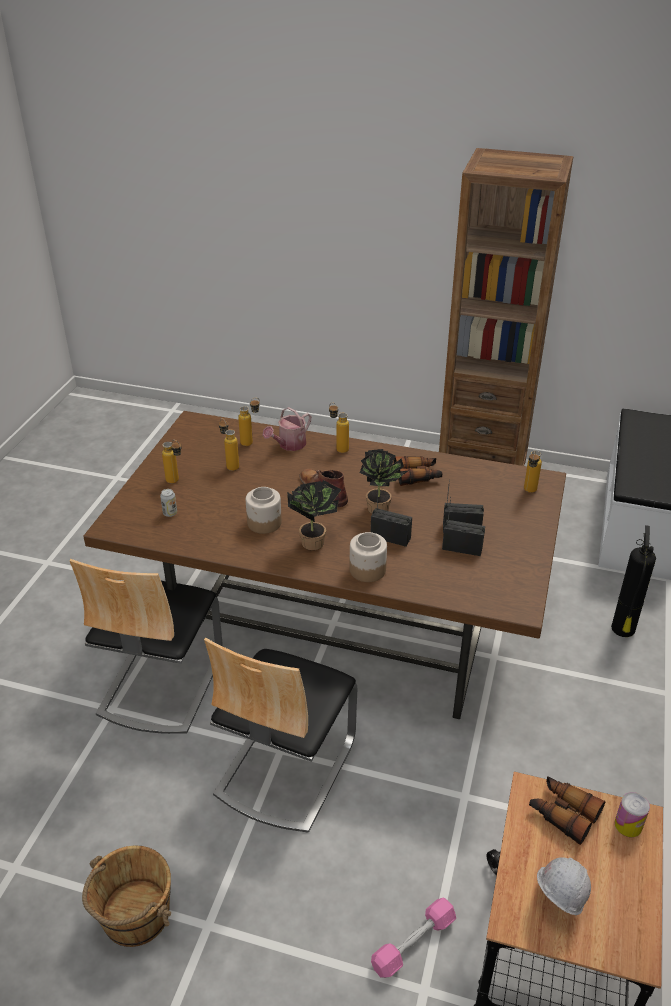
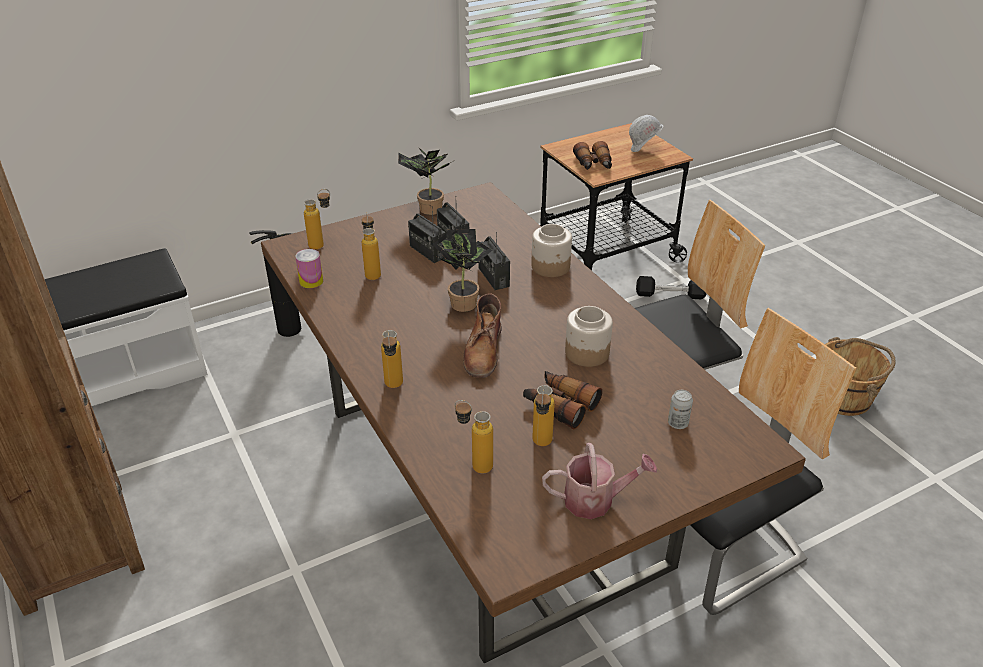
camera: 135 degrees left, 0 degrees up
(176, 482) = (632, 463): bottle -> bottle (372, 272)
(289, 445) = (438, 428): watering can -> watering can (595, 500)
(314, 541) = (562, 311): potted plant -> potted plant (427, 210)
(413, 943) = (670, 295): pink dumbbell -> black dumbbell
(417, 476) = (377, 310): binoculars -> binoculars (559, 405)
(628, 825) = (568, 149): can -> can (311, 281)

